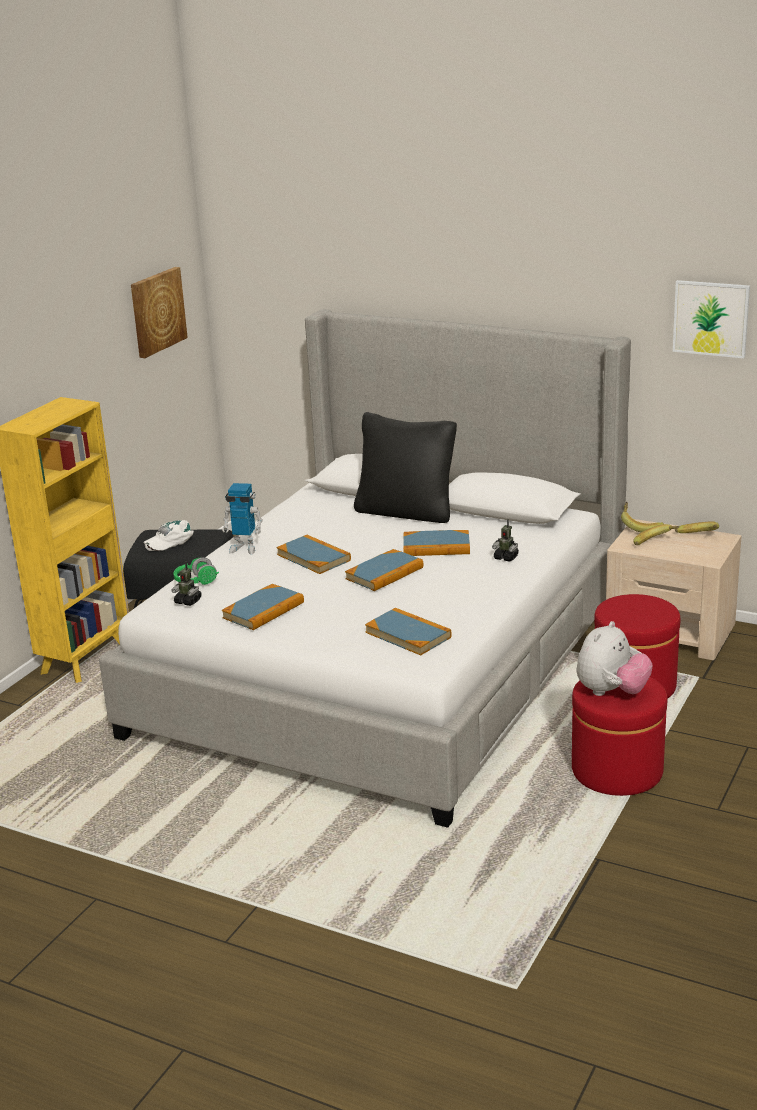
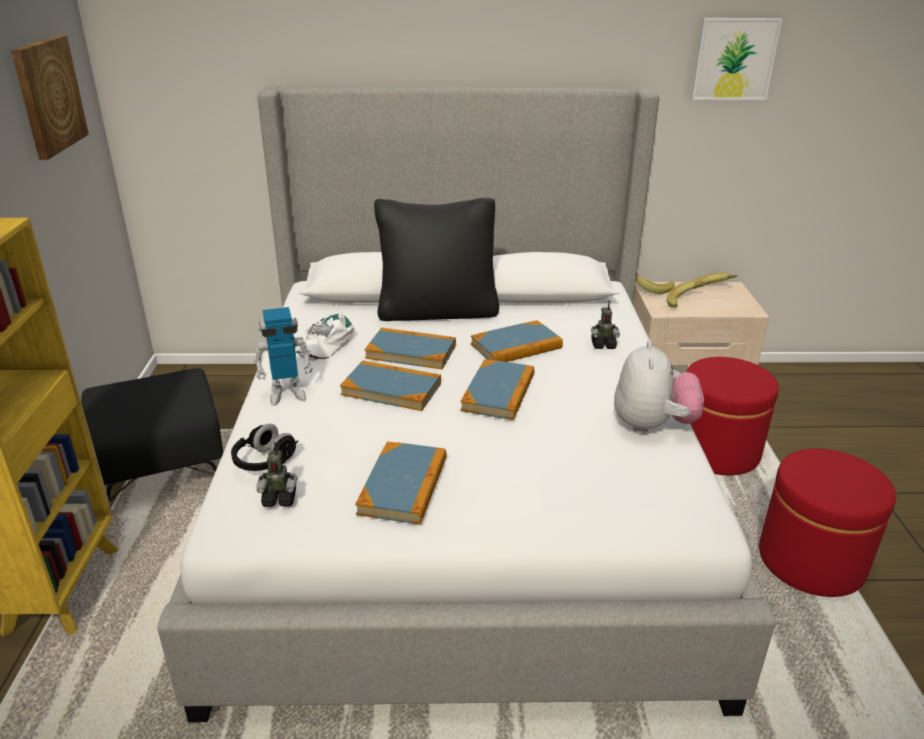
camera: 30 degrees left, 5 degrees up
(169, 541) = (135, 398): white cap -> white cap (325, 343)
(196, 582) = (265, 462): green headphones -> black headphones
(408, 635) = (622, 475): book -> book (411, 352)
(611, 692) = (833, 482): plush toy -> plush toy (652, 426)

